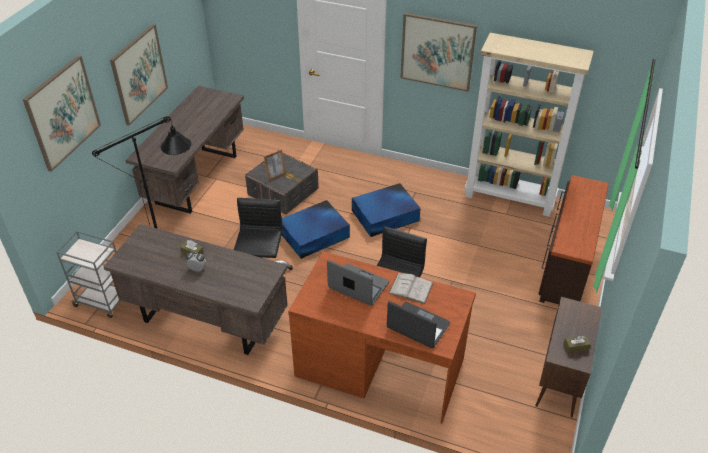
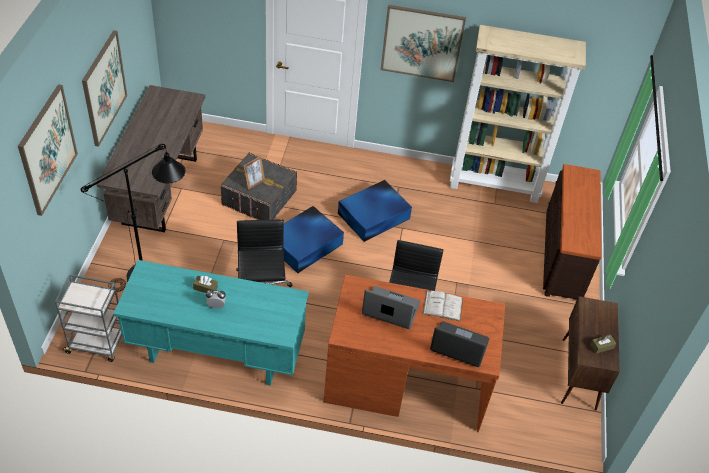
camera: 15 degrees left, 5 degrees up
(205, 321) = (215, 353): brown desk -> turquoise desk

